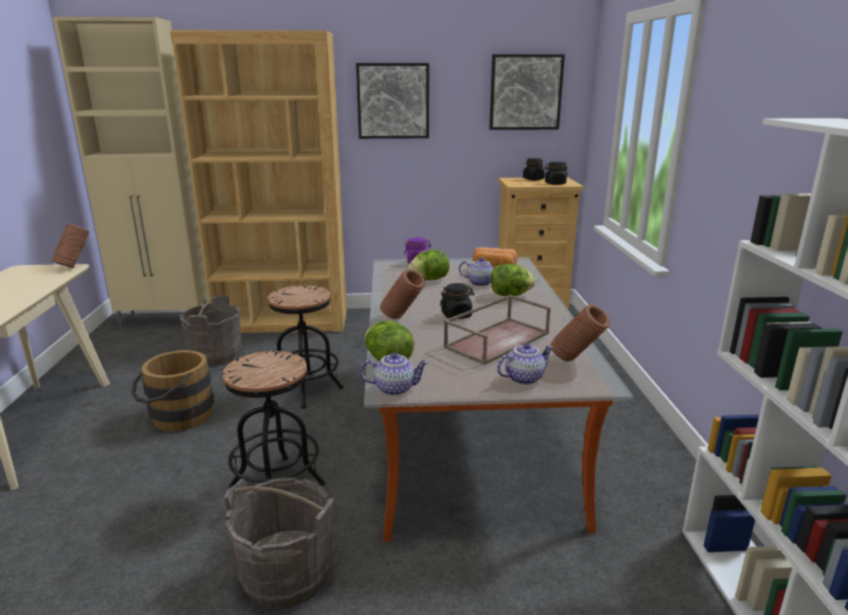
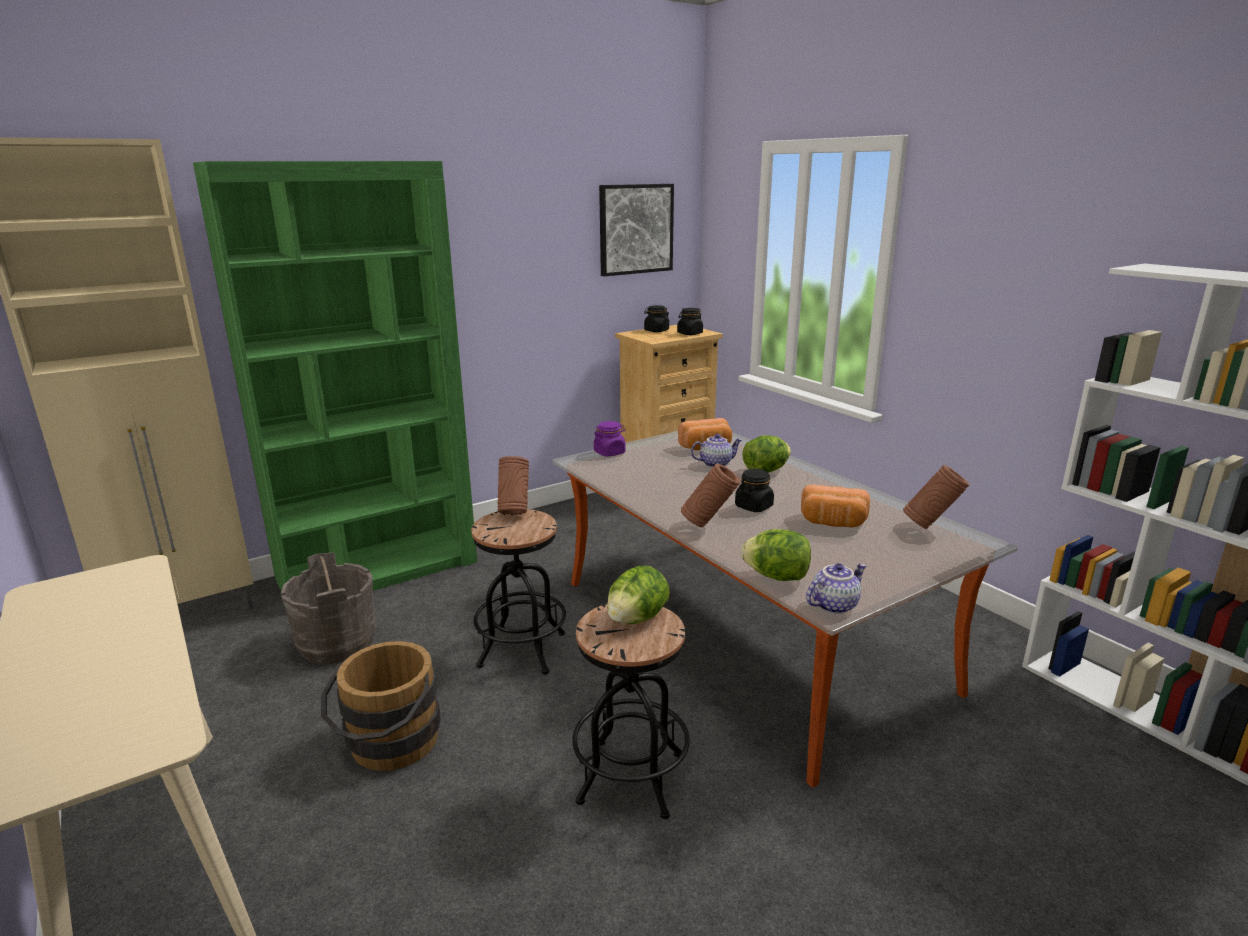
camera: 30 degrees left, 0 degrees up
(75, 267) = (144, 564): brown vase -> brown vase (514, 512)
(283, 322) = (379, 570): brown bookcase -> green bookcase
(286, 575) = (764, 871): grey bucket -> none
(393, 101) = (490, 248): picture -> none
(429, 279) = (657, 471): lettuce -> lettuce (637, 618)
(497, 339) = (833, 523): brown tray -> bread
(523, 378) = (918, 556): teapot -> none

